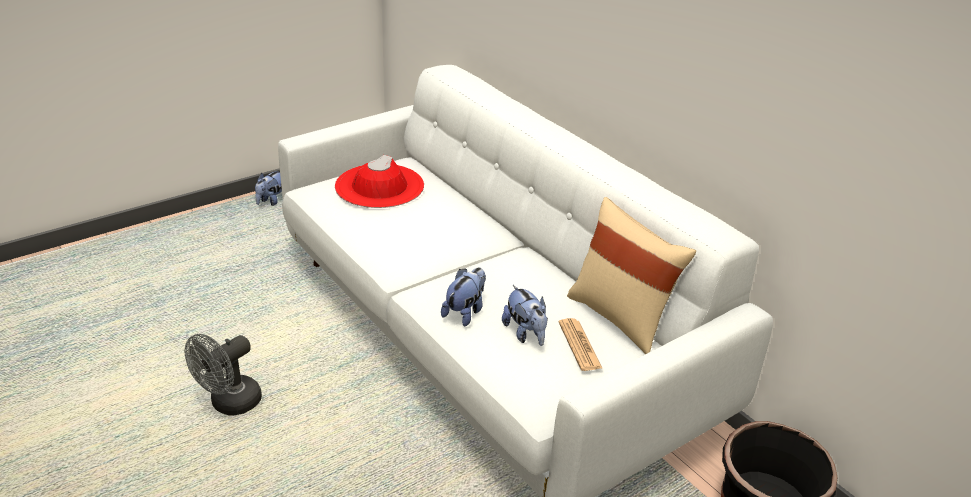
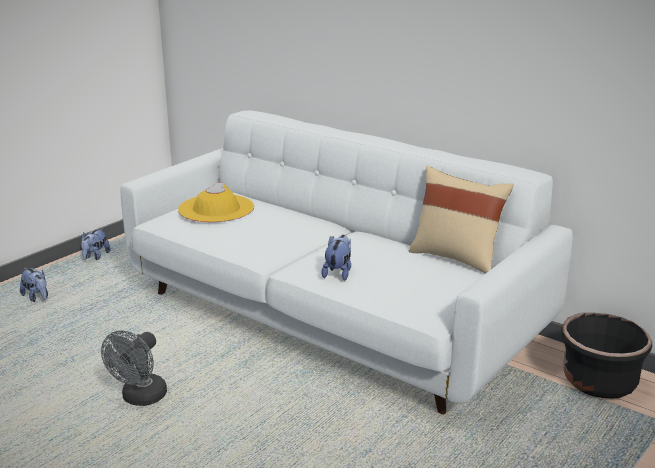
camera: 15 degrees left, 10 degrees down
(379, 186) = (216, 209): red hat -> yellow hat
(525, 333) = (394, 277): plush toy -> plush toy (37, 297)
(579, 345) = (439, 276): newspaper -> none

